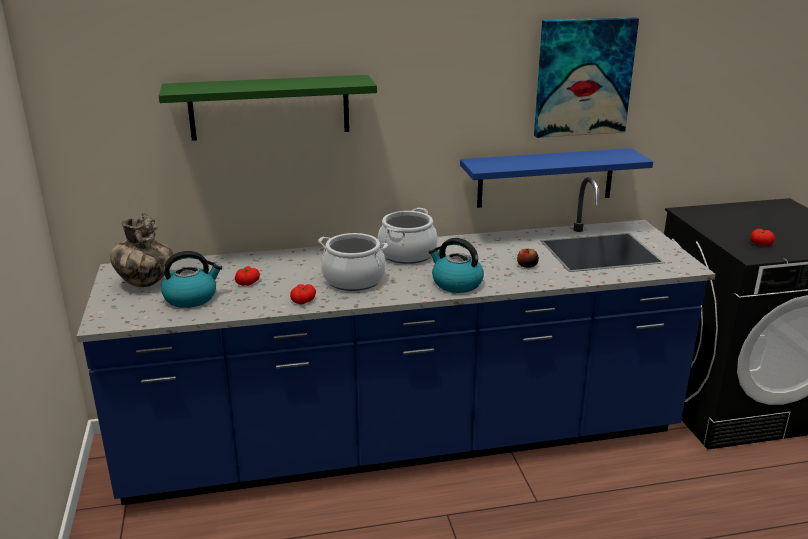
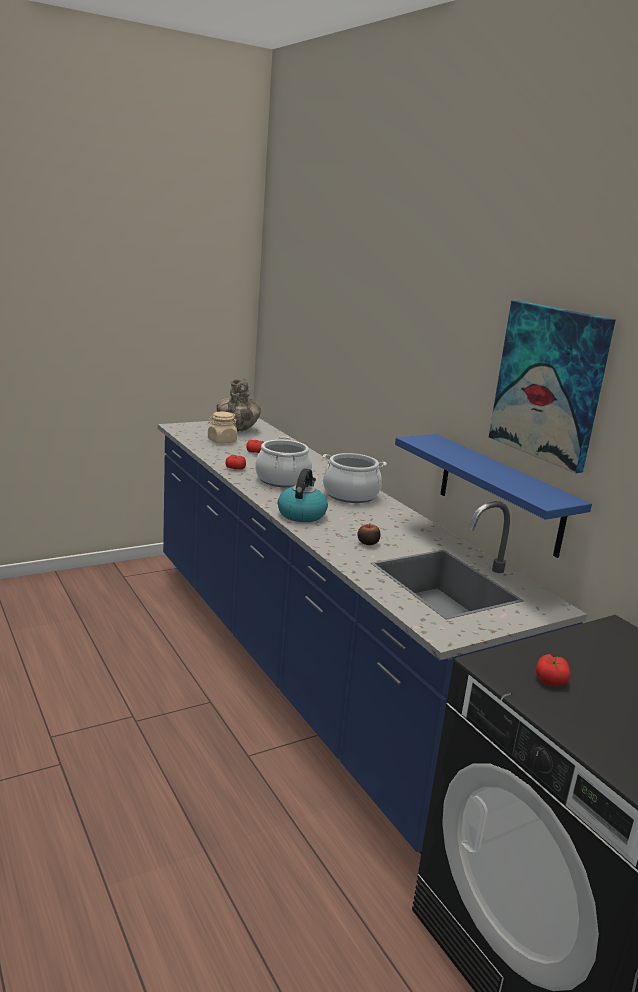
camera: 70 degrees right, 5 degrees down
(191, 298) = (221, 441): kettle -> beige jar
(269, 107) = (339, 333): green shelf -> none

